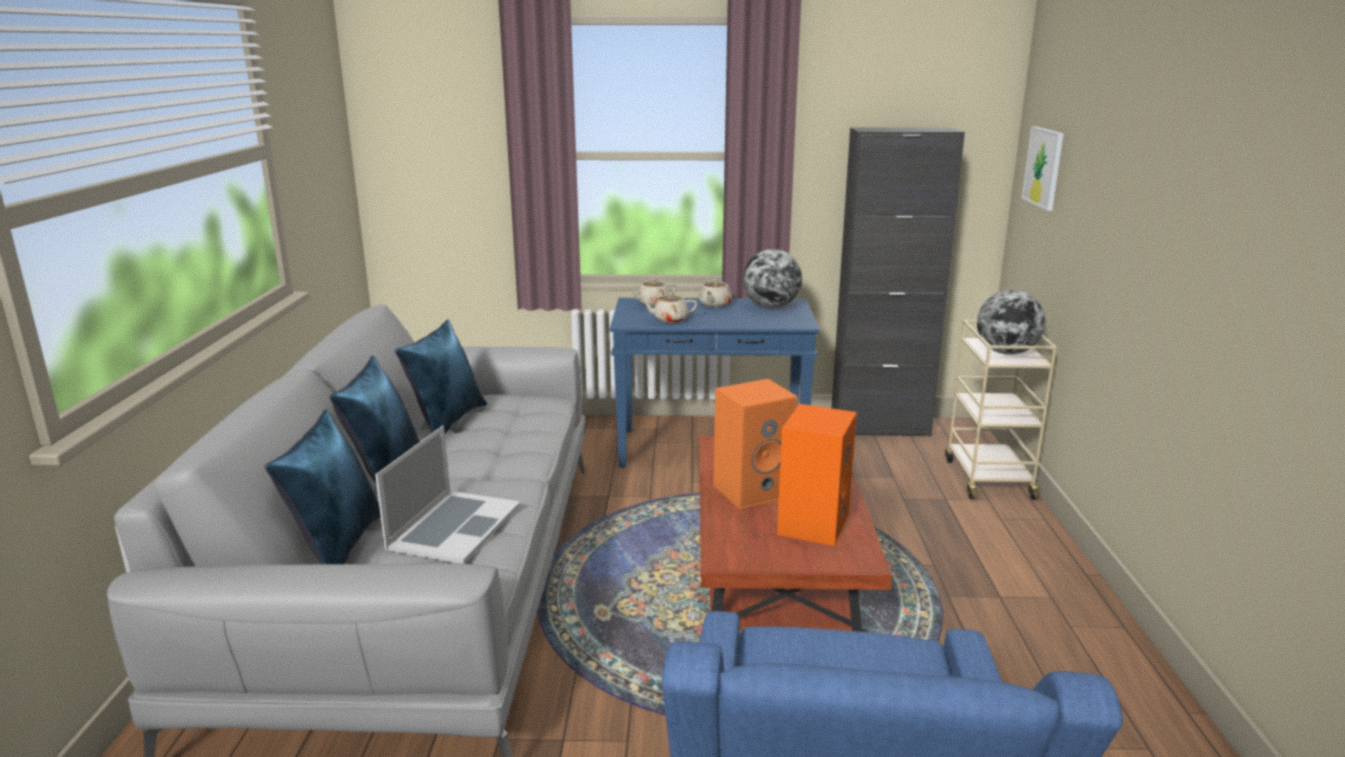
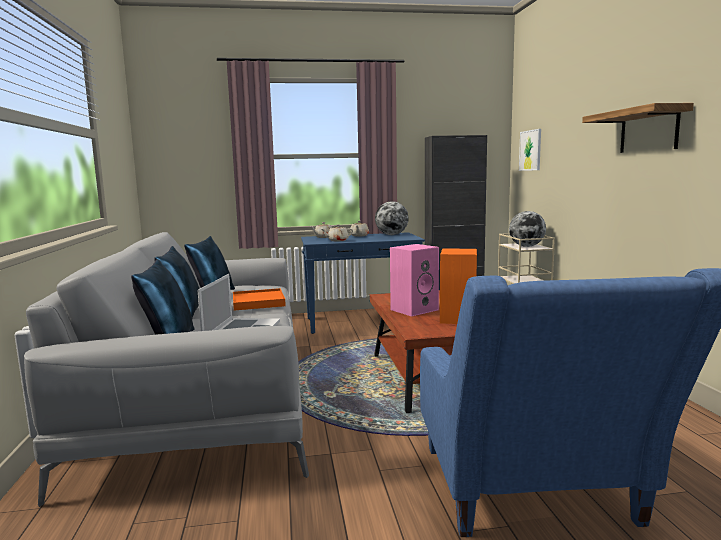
camera: 10 degrees left, 10 degrees down
(508, 448) = (258, 302): none -> orange tray
(753, 490) = (414, 309): orange speaker -> pink speaker
(1219, 214) = (648, 130): none -> shelf

